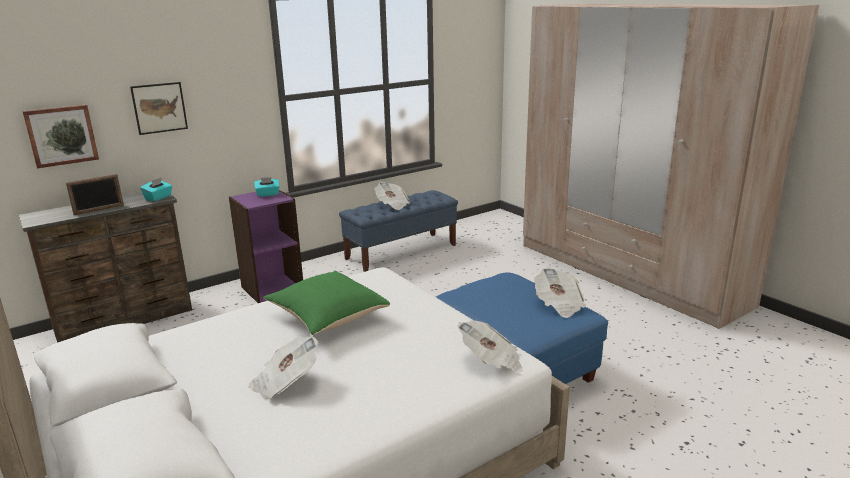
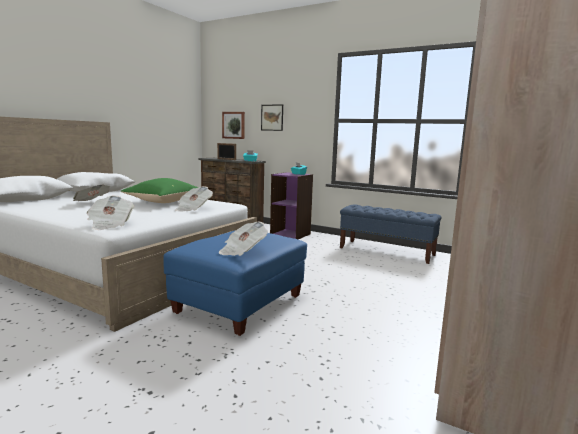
camera: 65 degrees right, 10 degrees down
(392, 204) = (382, 209): newspaper -> newspaper (193, 209)

